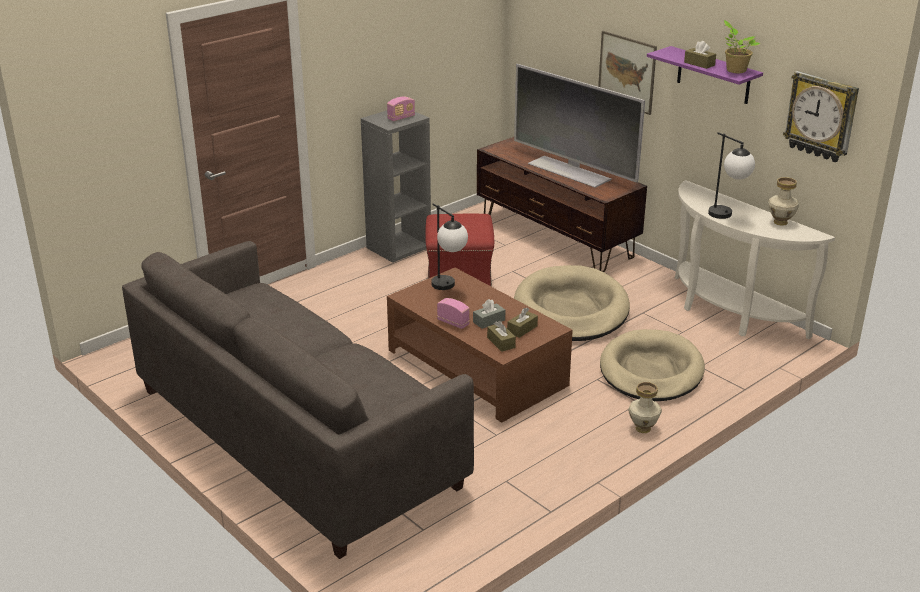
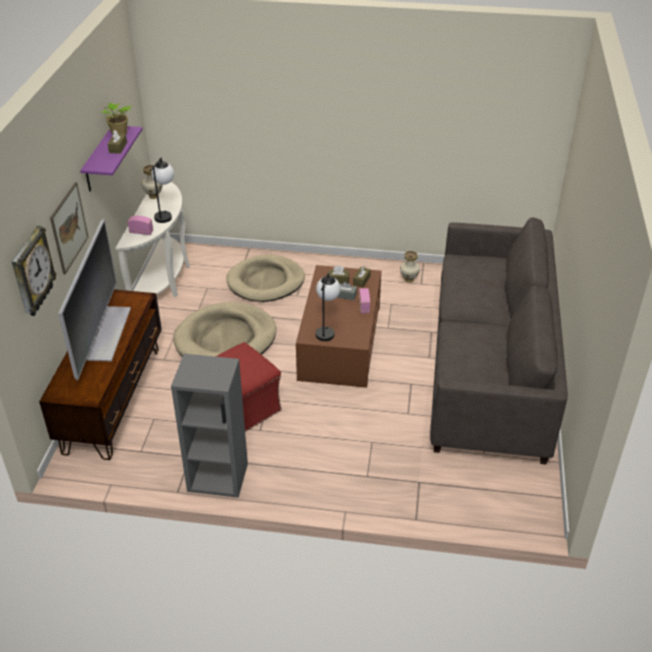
camera: 130 degrees left, 10 degrees up
(401, 118) = (202, 367): radio -> radio (141, 232)
(643, 428) = (325, 263): vase -> vase (409, 279)
(821, 116) = (132, 118): wall clock -> wall clock (32, 272)

